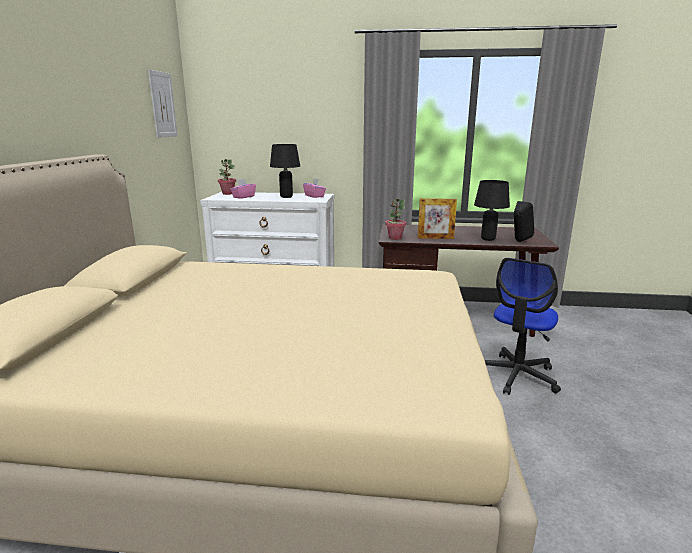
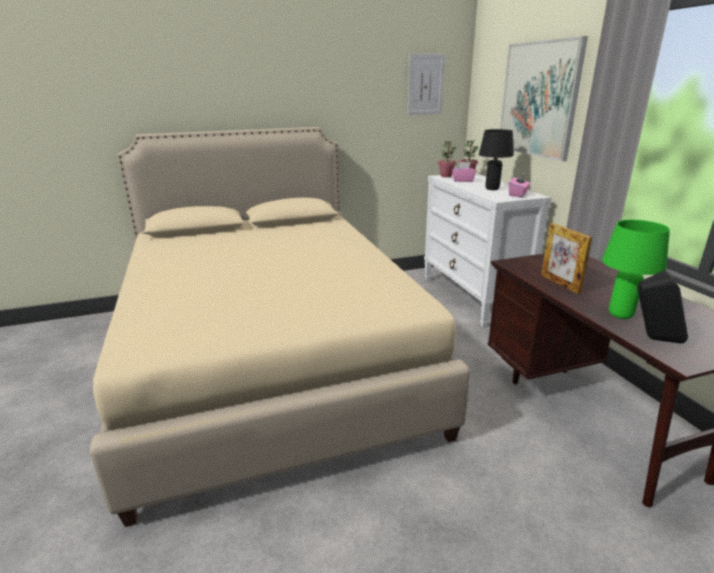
camera: 65 degrees right, 5 degrees up
(295, 118) = (538, 99): none -> picture
(395, 238) = (520, 264): potted plant -> potted plant (446, 176)
(488, 239) = (621, 315): black table lamp -> green table lamp
(516, 375) = (496, 497): office chair -> none

